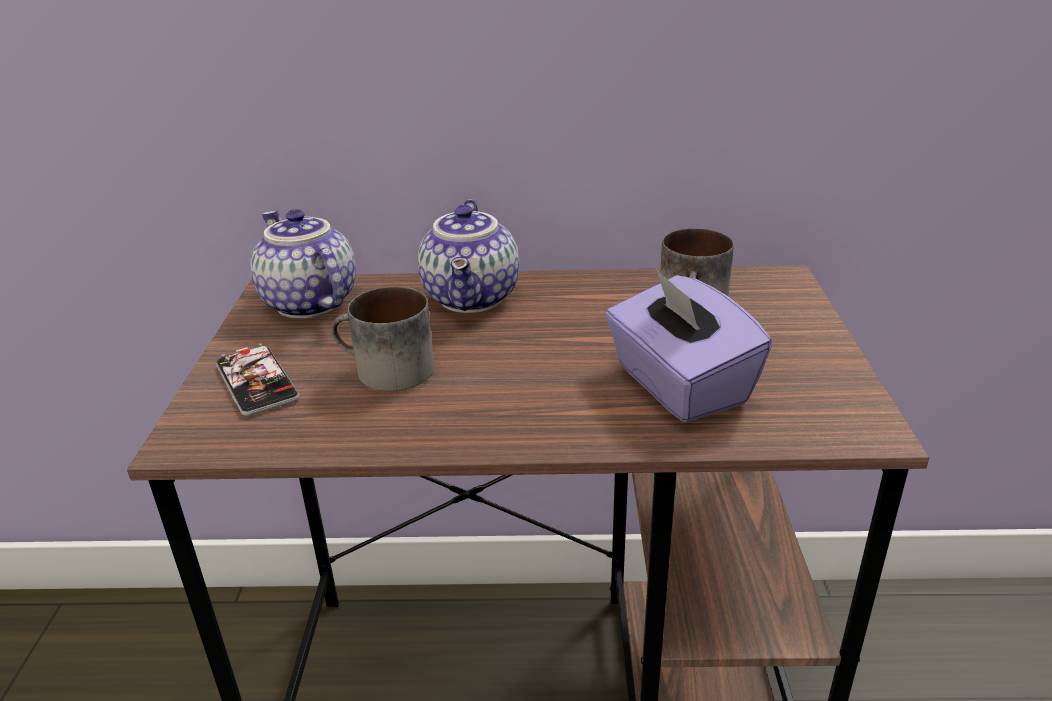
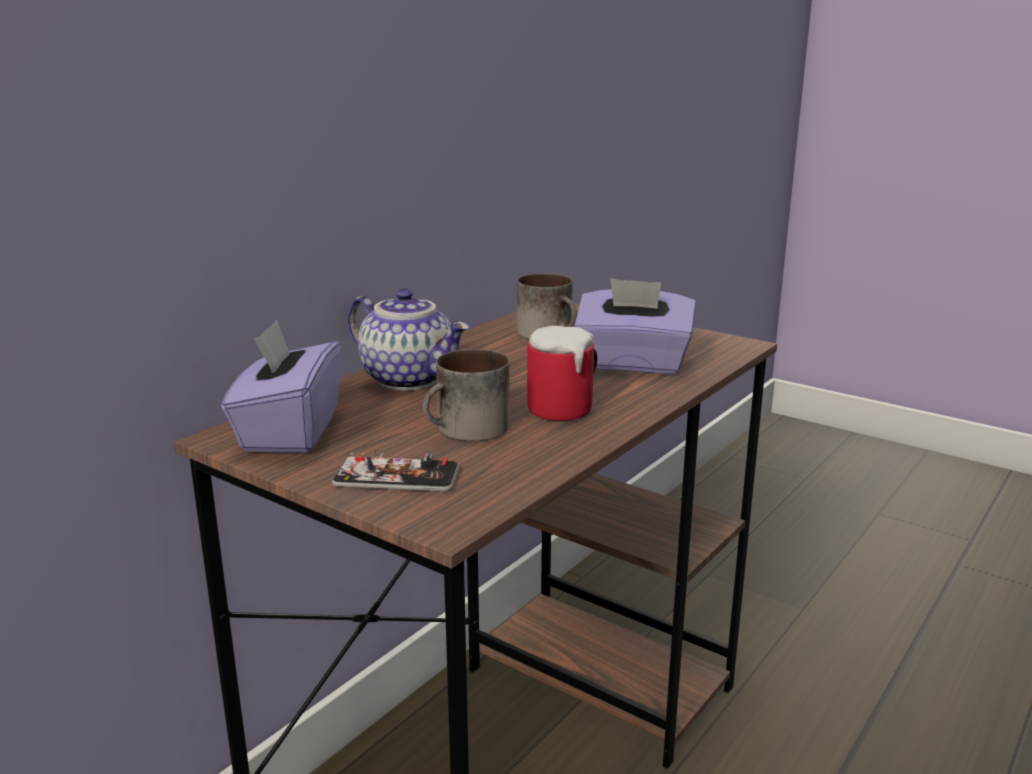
camera: 55 degrees left, 10 degrees down
(307, 303) = (289, 431): teapot -> purple tissue box
(497, 398) = (568, 408): none -> mug

